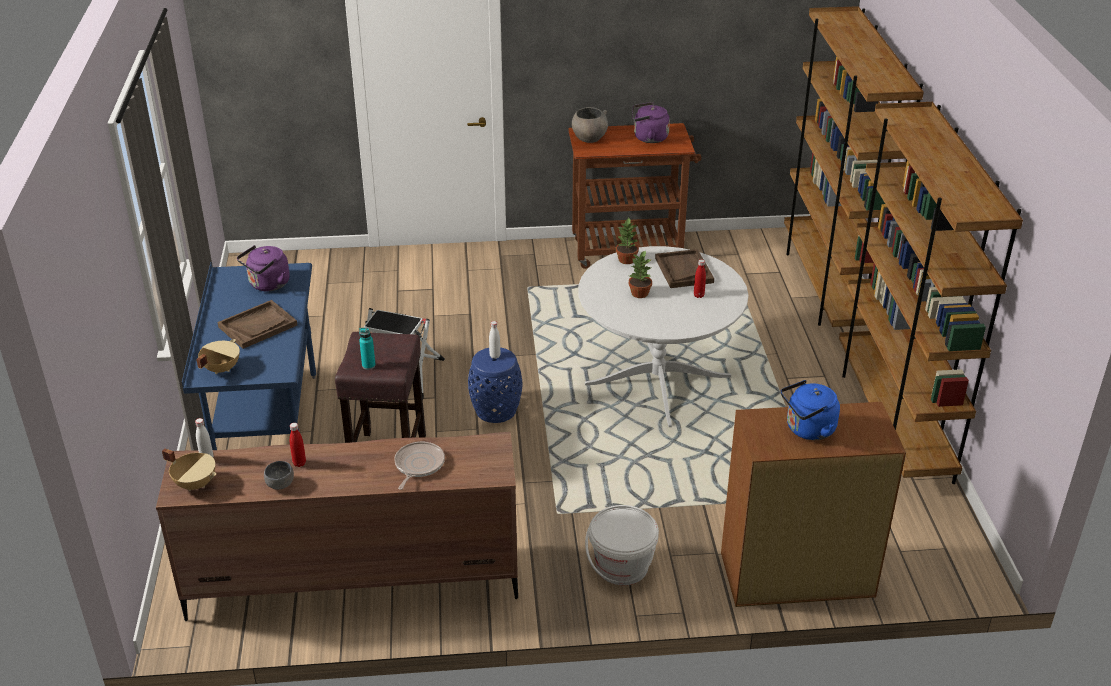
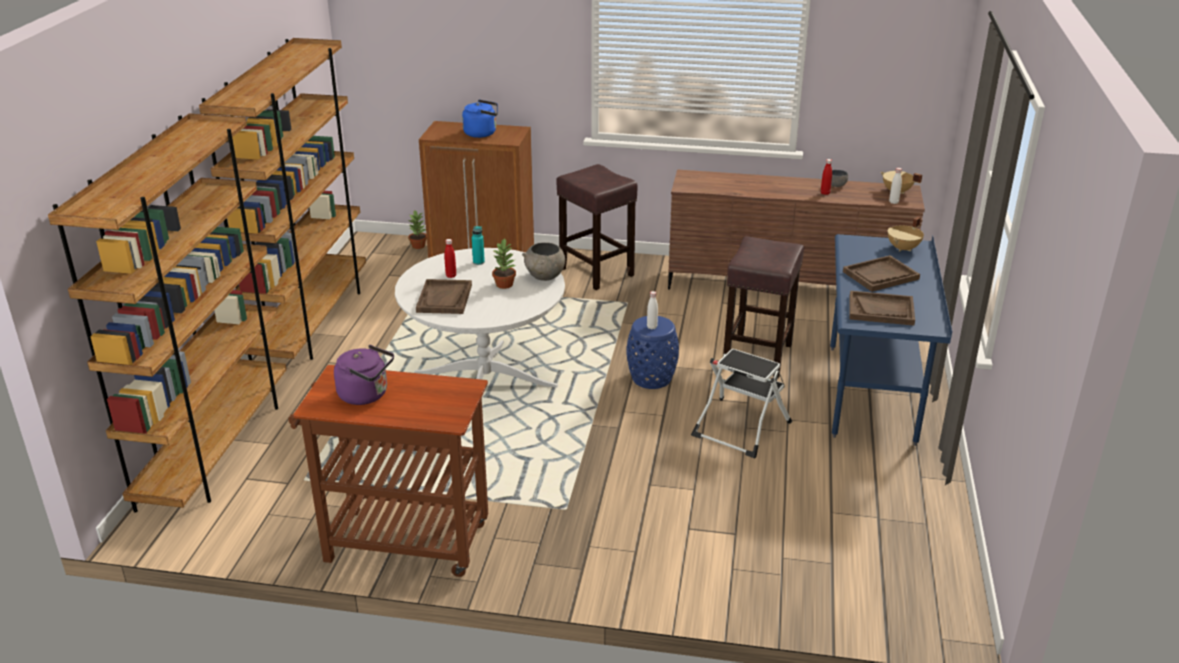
camera: 165 degrees left, 5 degrees down
(267, 285) = (881, 310): purple kettle -> brown tray
(368, 365) = (775, 246): turquoise bottle -> turquoise bottle (478, 262)
(418, 465) = (740, 183): frying pan -> none
(589, 138) = (447, 407): grey bowl -> grey bowl (545, 277)
(622, 566) = (595, 271): white bucket -> brown stool
(626, 260) = (494, 316): potted plant -> potted plant (418, 246)

